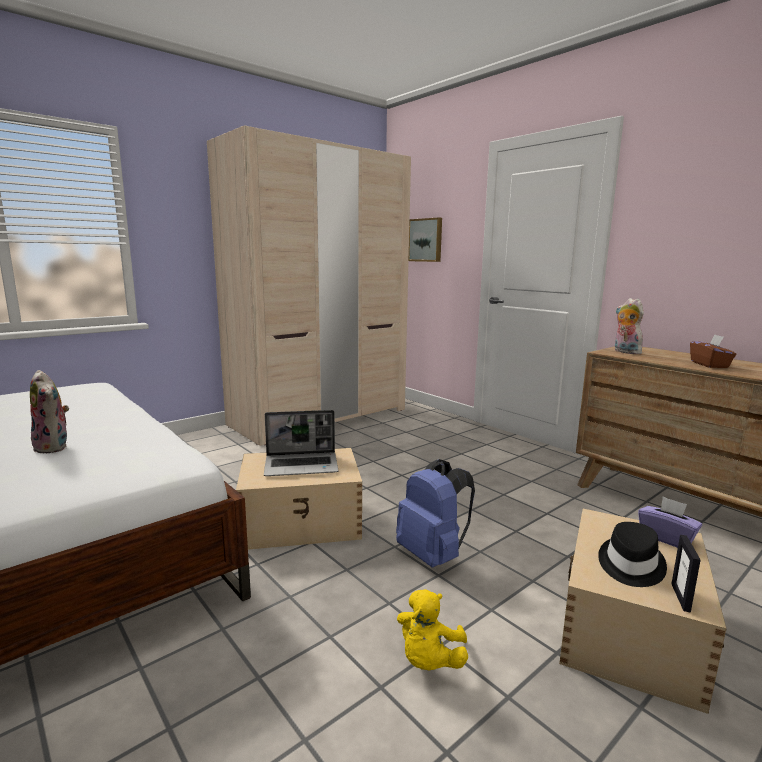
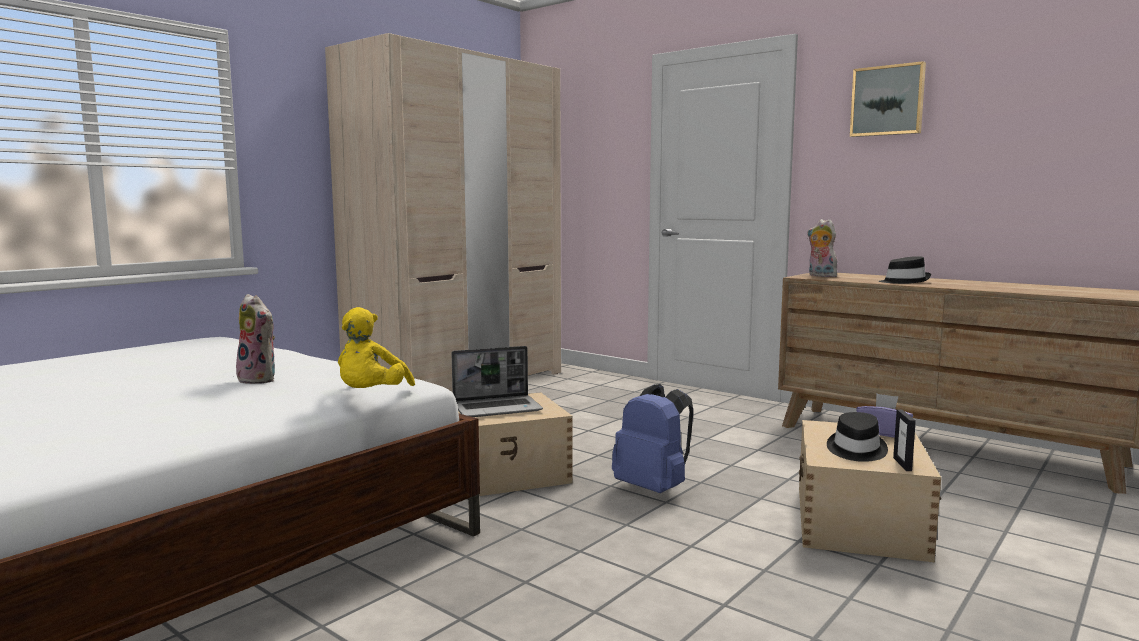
camera: 10 degrees left, 5 degrees down
(426, 240) = (577, 165): picture -> picture (887, 101)
(429, 661) = (684, 556): yellow plush toy -> yellow plush toy (371, 396)
(709, 365) = (903, 281): brown tissue box -> black hat

